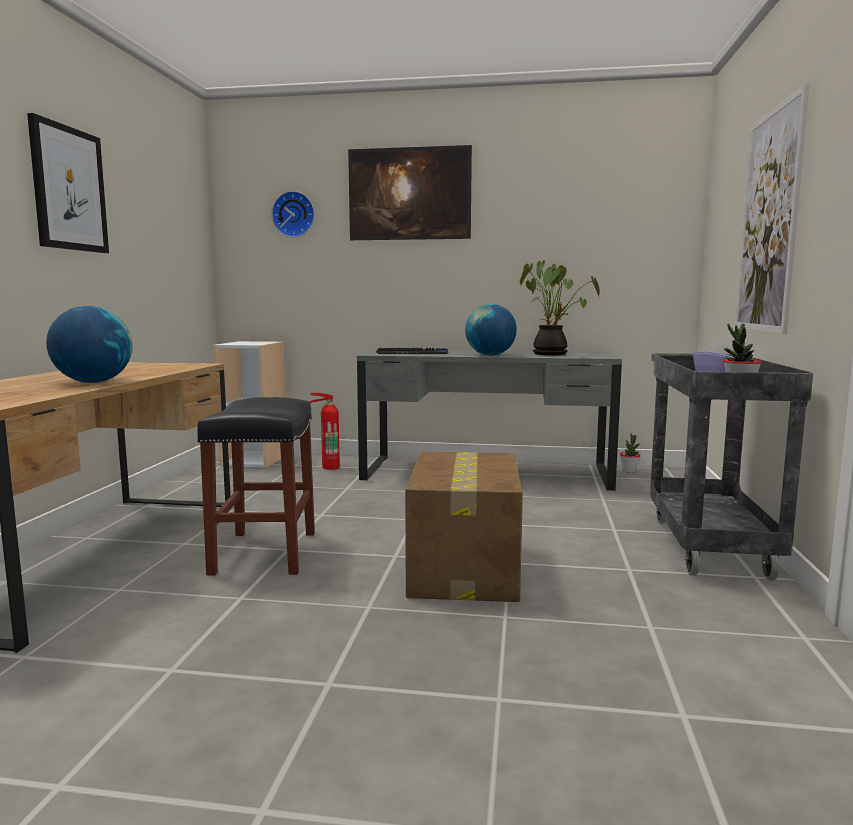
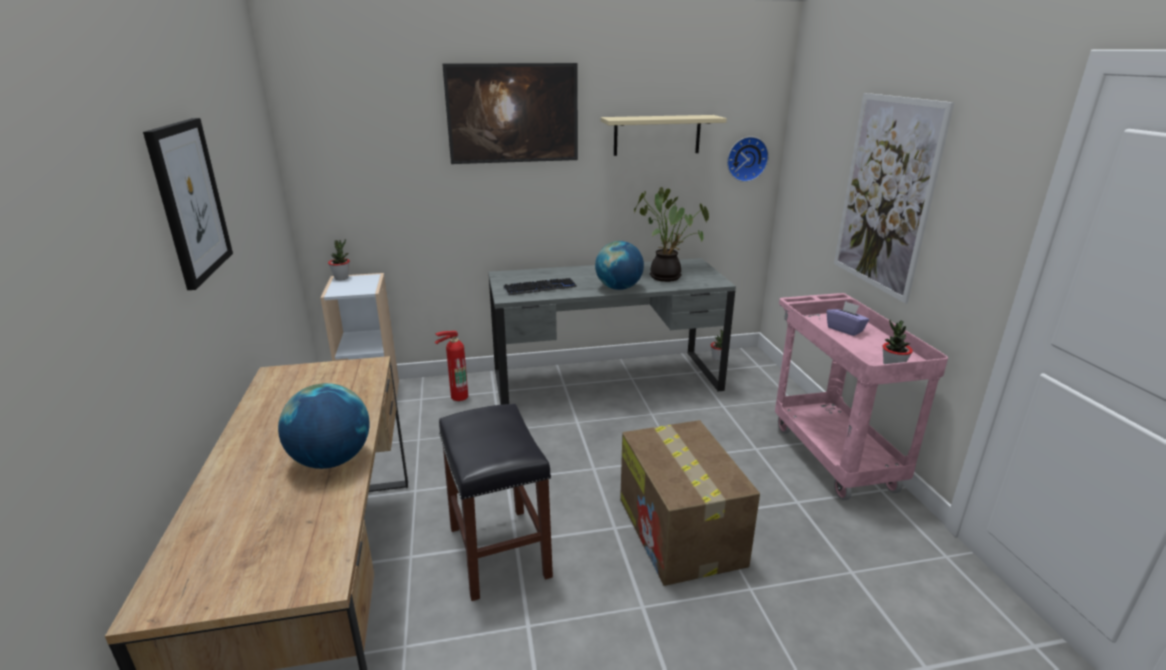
camera: 20 degrees left, 15 degrees up
(245, 341) = (341, 278): none -> potted plant
(294, 214) = (382, 136): wall clock -> wall clock (746, 158)
(554, 215) = (657, 135): none -> beige shelf
(706, 545) = (829, 455): grey cart -> pink cart

